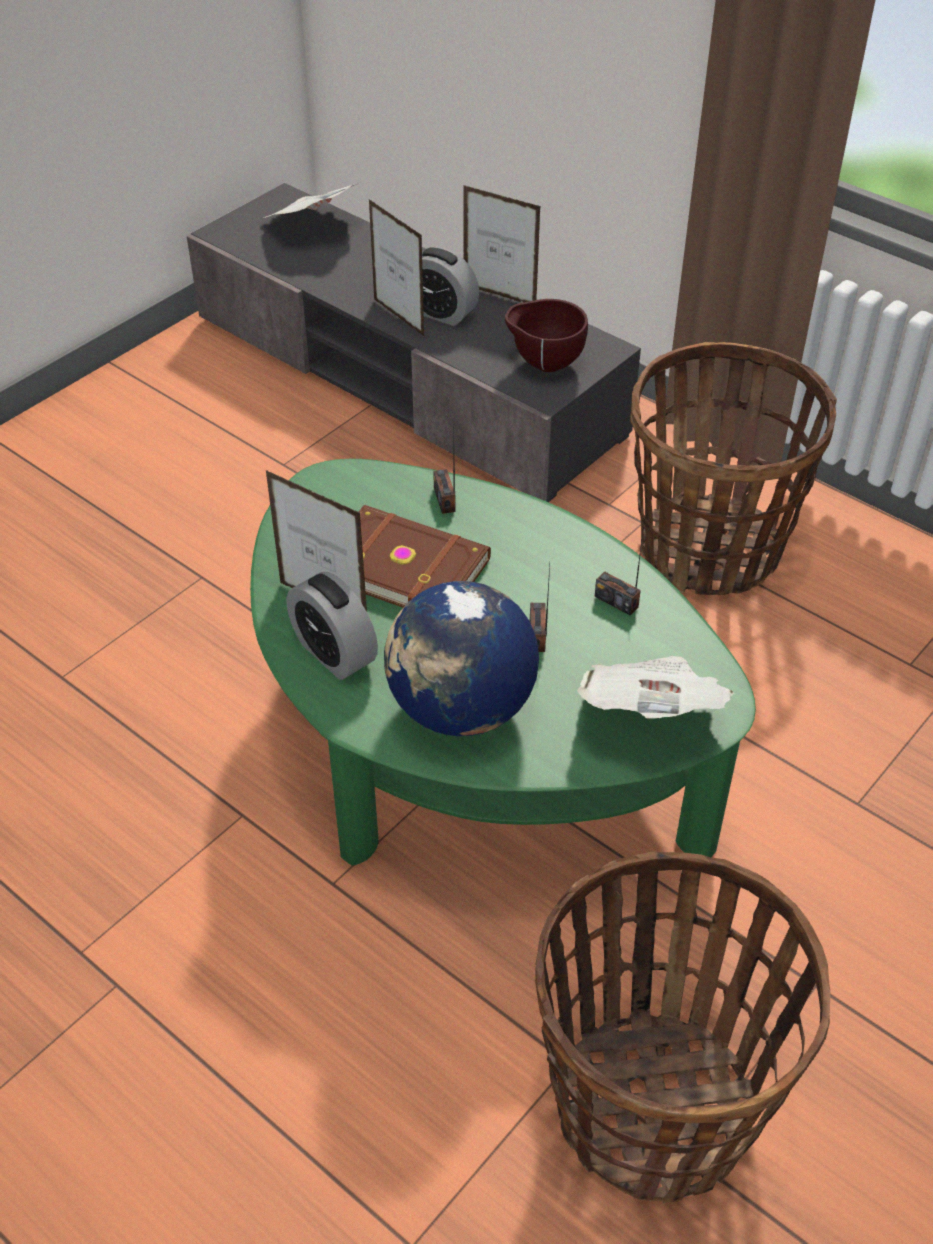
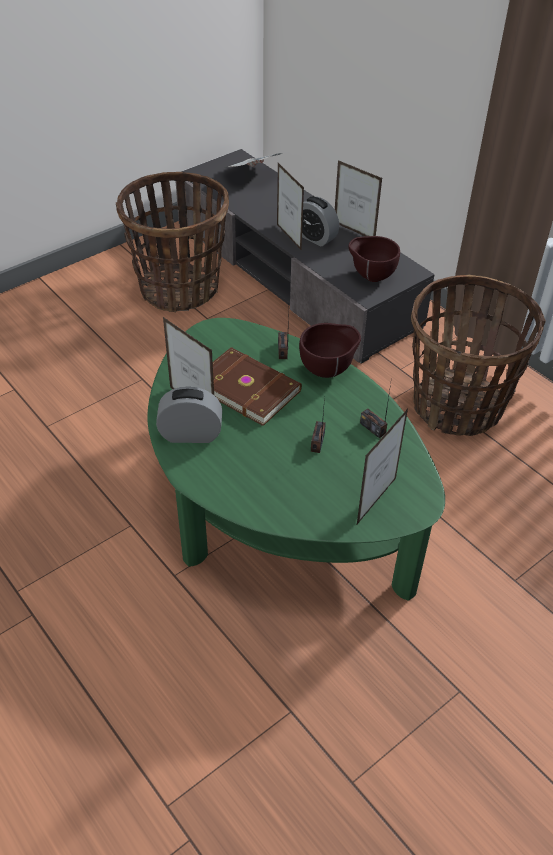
camera: 10 degrees right, 0 degrees up
(334, 653) = (191, 434): alarm clock -> alarm clock turned 120 degrees clockwise
(460, 709) = (258, 480): globe -> none
(524, 521) = (328, 370): none -> brown bowl
(651, 713) = (376, 501): newspaper -> picture frame
(653, 1105) = (337, 747): basket -> basket (179, 289)

